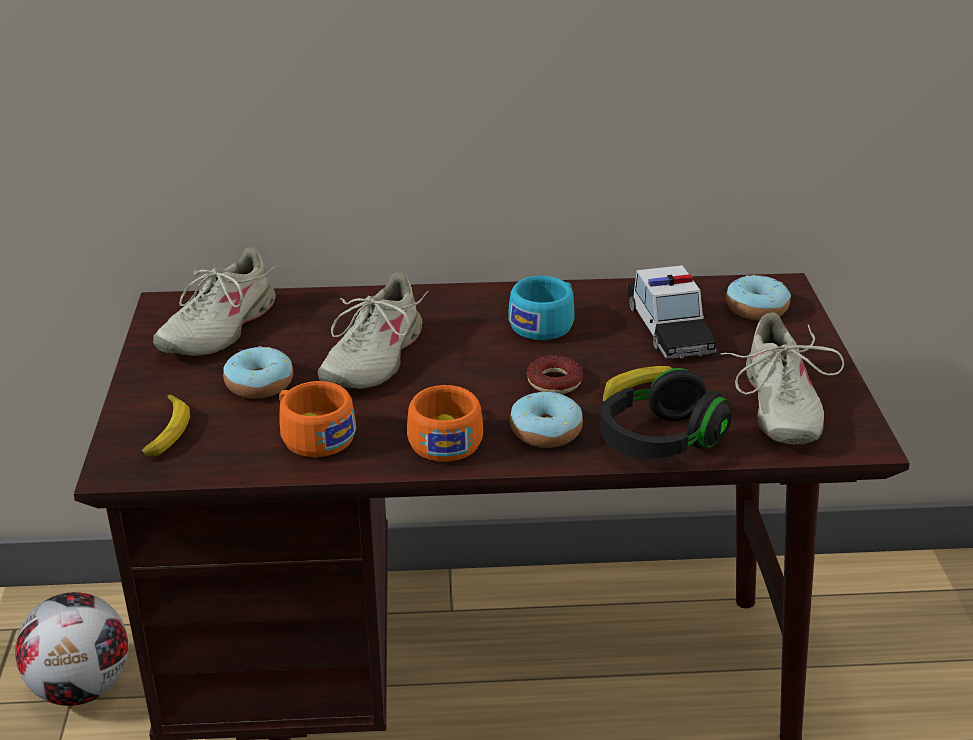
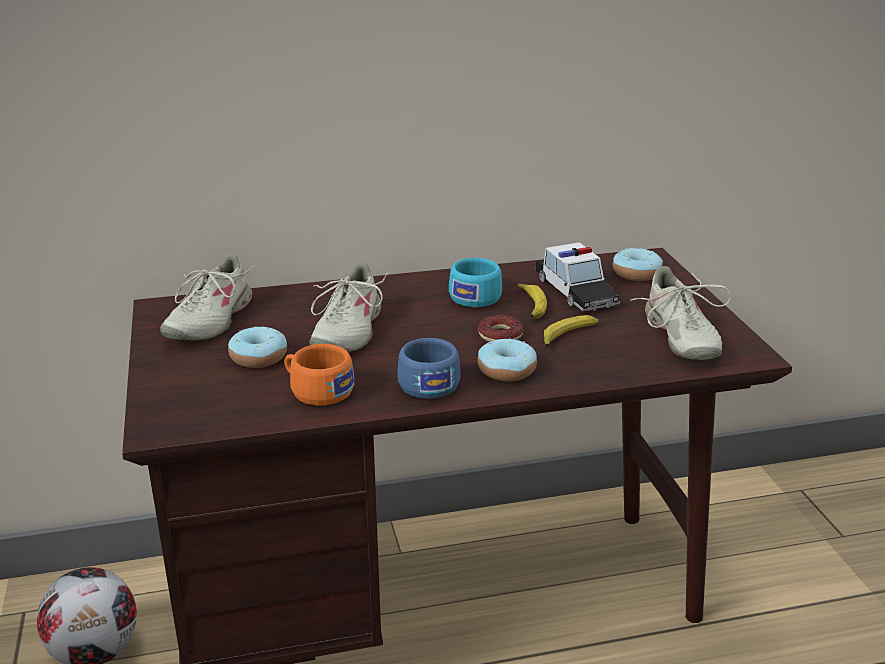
camera: 10 degrees left, 5 degrees down
(165, 432) = (189, 399): banana -> banana (530, 306)
(444, 438) = (427, 382): orange cup -> blue cup
(660, 441) = (599, 368): black headphones -> none

